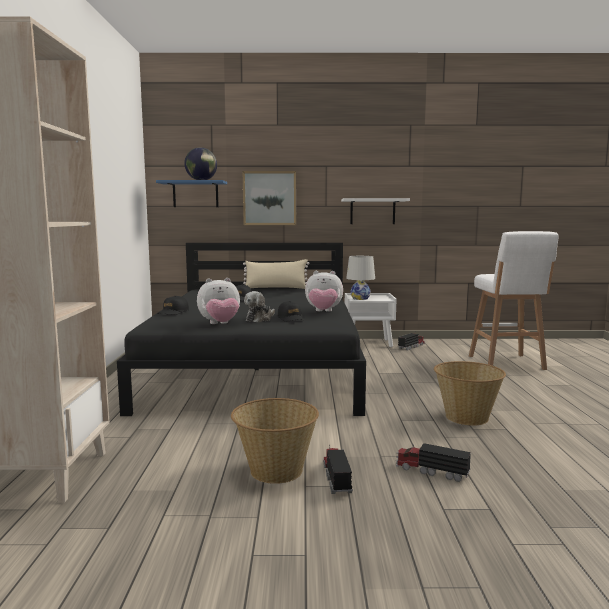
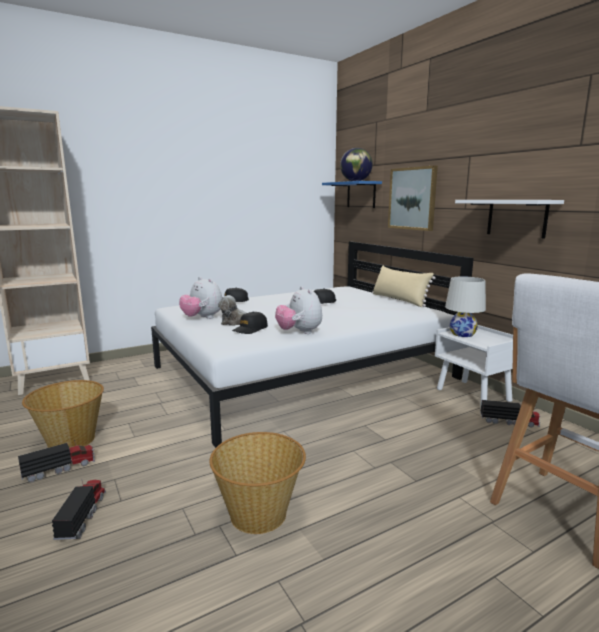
camera: 60 degrees right, 5 degrees up
(257, 368) = (303, 372): black bed -> white bed

